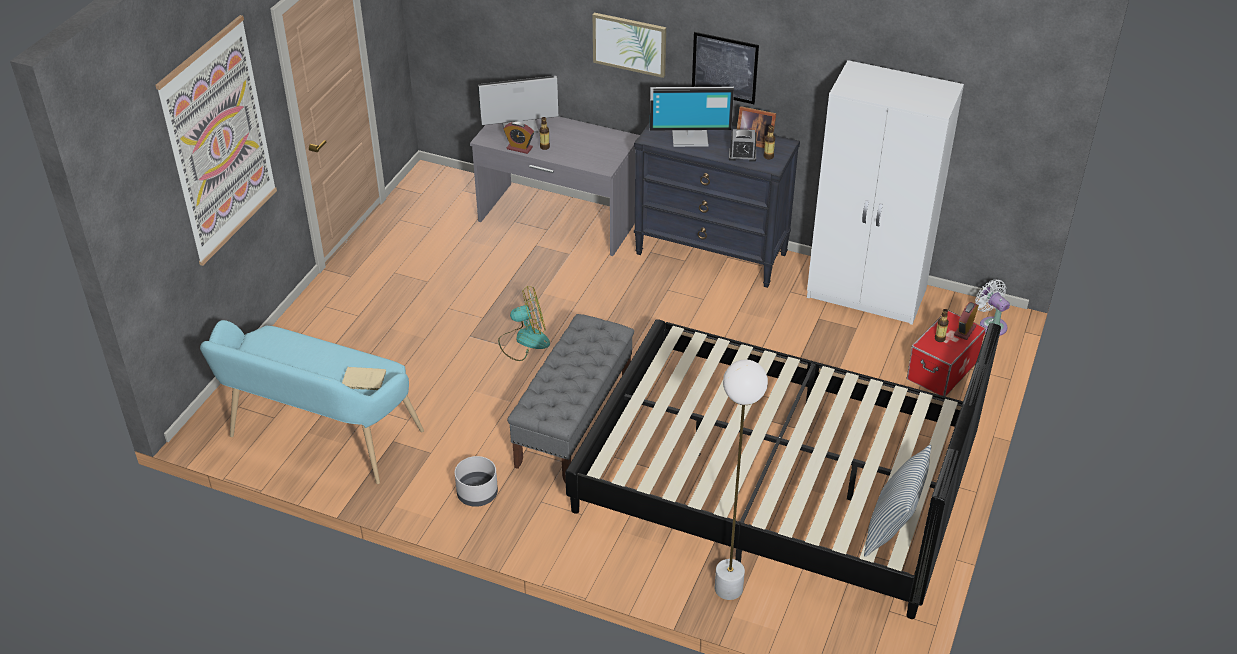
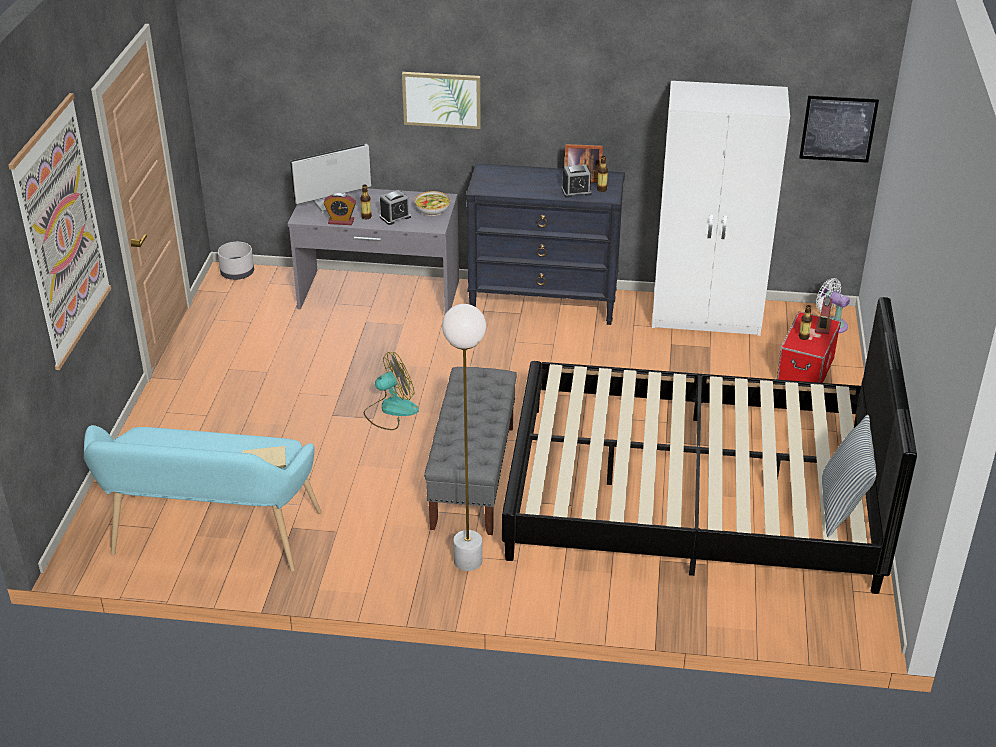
camera: 15 degrees left, 5 degrees down
(477, 493) = (401, 561): grey planter -> grey planter (237, 273)
(571, 151) = (395, 217): none -> alarm clock
(609, 148) = (432, 209): none -> bowl
(690, 138) = (518, 183): monitor -> none
(724, 68) = (543, 109): picture -> picture (838, 129)
(728, 589) = (692, 601): white floor lamp -> white floor lamp (468, 561)

